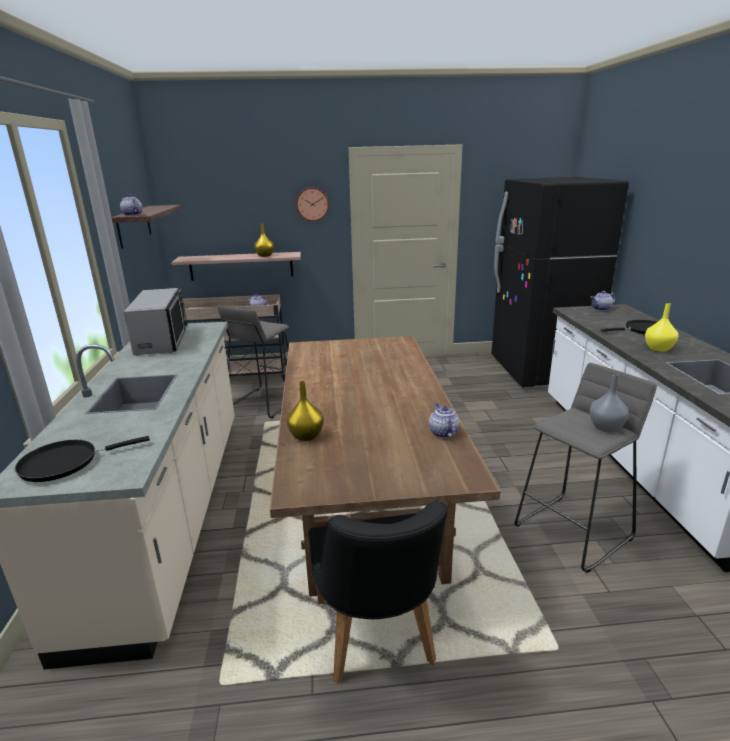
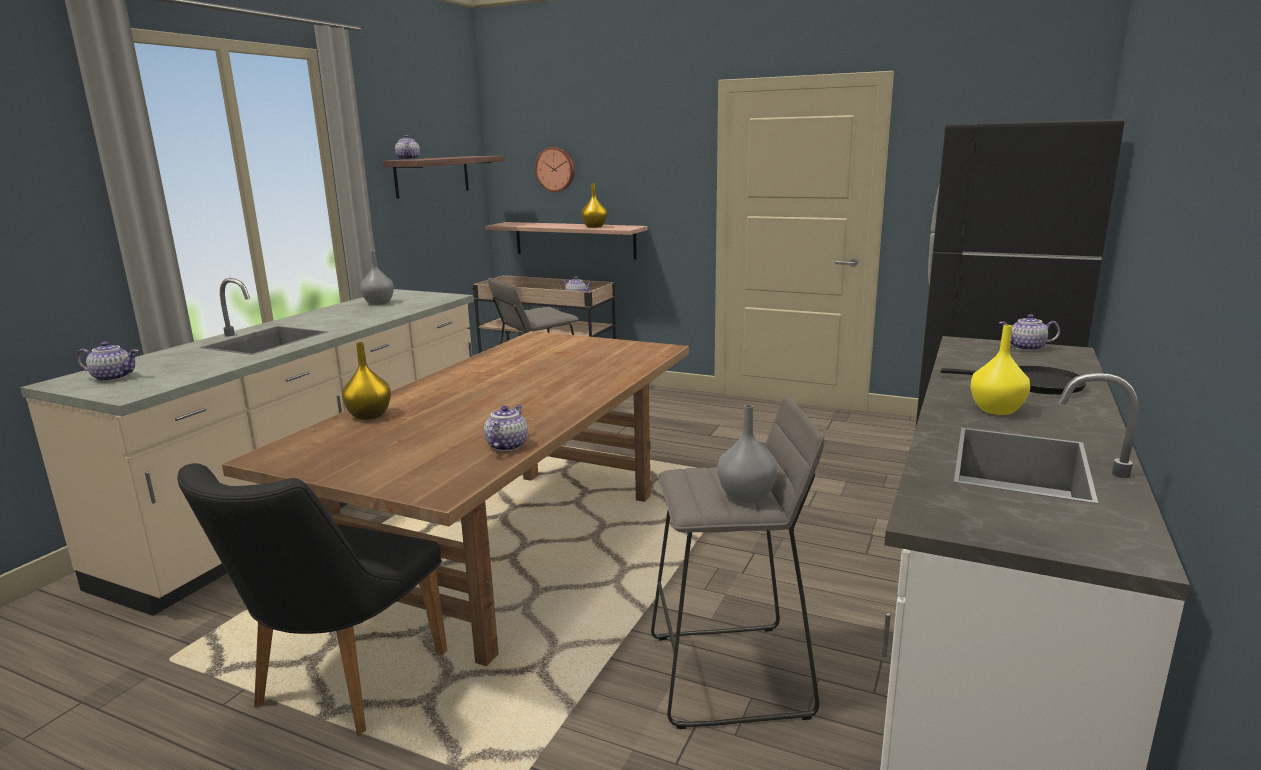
camera: 30 degrees right, 5 degrees down
(65, 463) = (114, 377): black frying pan -> teapot
(162, 340) = (378, 303): microwave -> grey vase
(312, 204) = (666, 160): wall clock -> wall clock (555, 169)

